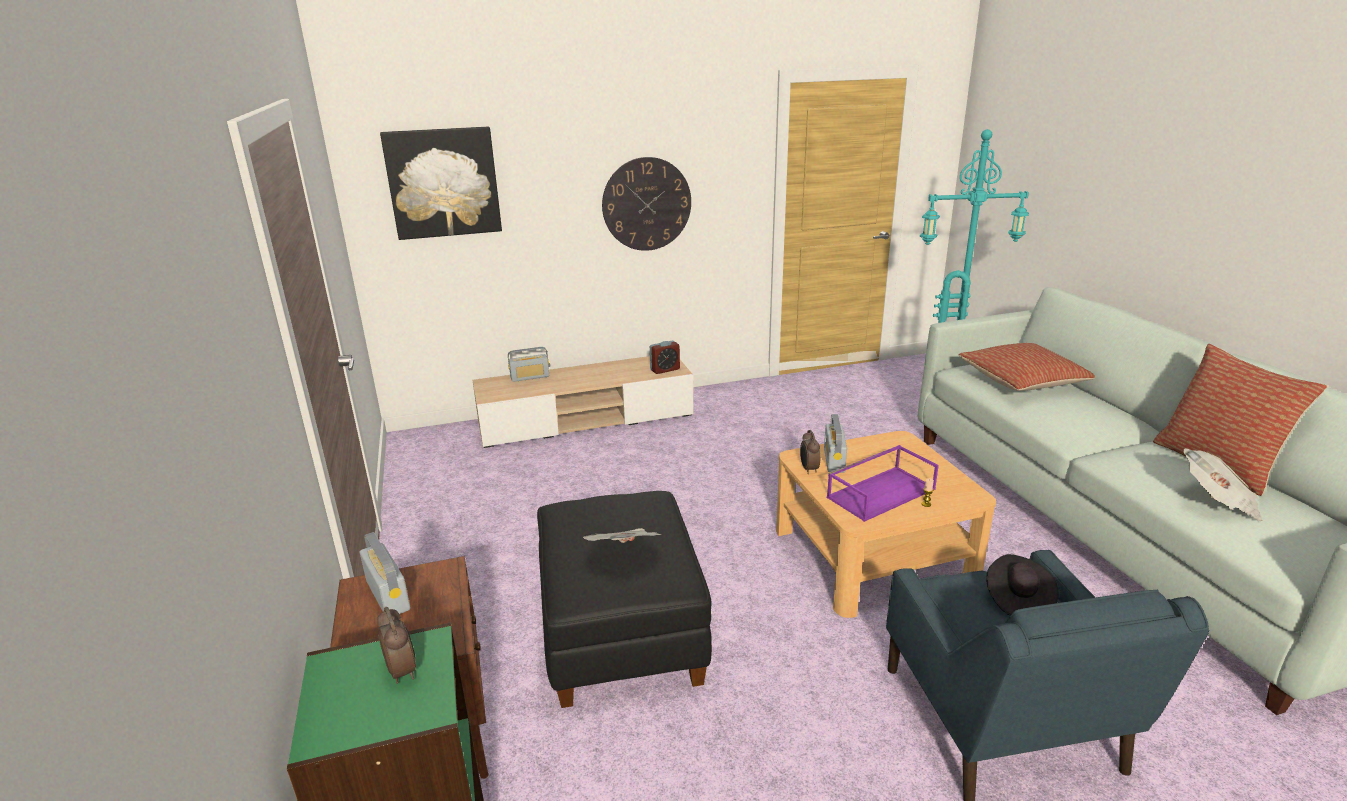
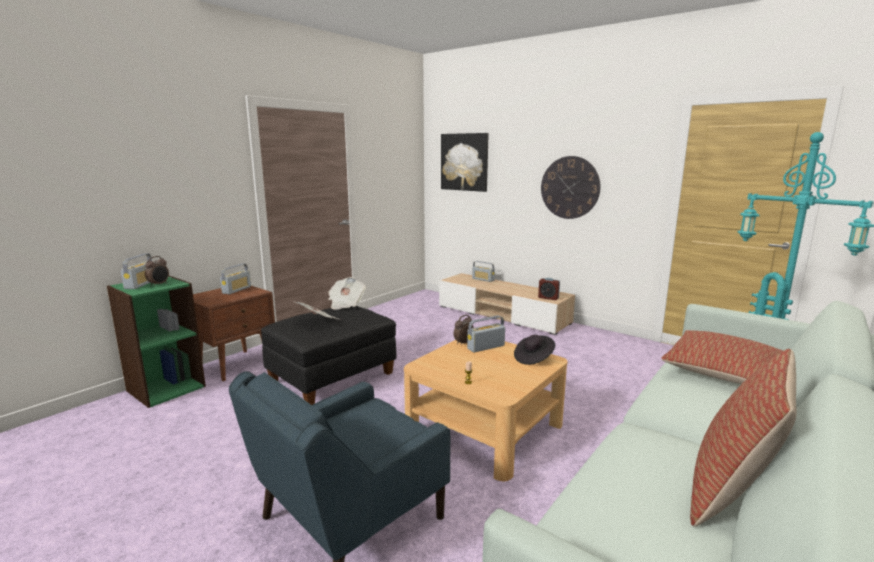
camera: 55 degrees right, 10 degrees down
(360, 701) = (141, 284): none -> radio
(881, 492) = (464, 367): purple tray -> none
(1017, 600) = (385, 435): black hat -> black hat (533, 358)
(1218, 502) = (625, 492): newspaper -> newspaper (346, 303)

